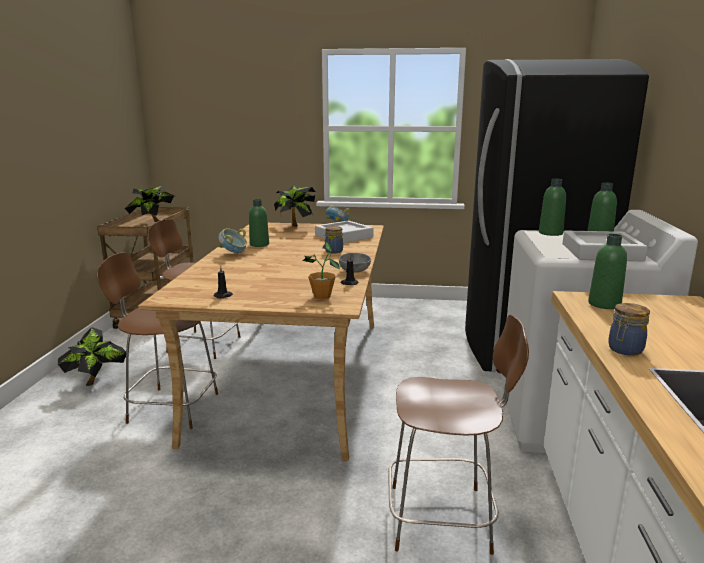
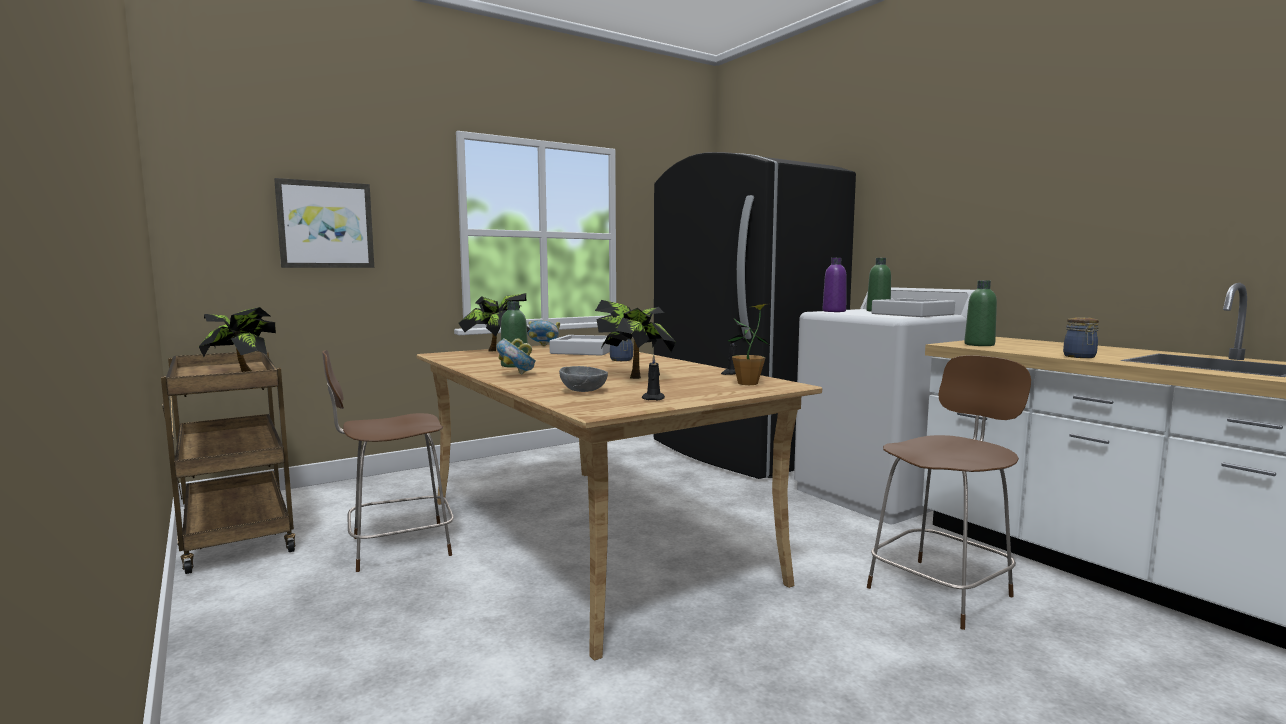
camera: 40 degrees left, 10 degrees down
(96, 381) = (299, 643): potted plant -> potted plant (634, 376)
(170, 407) = (497, 623): brown chair -> none
(233, 126) = (326, 225): none -> picture
(355, 271) = (701, 367): grey bowl -> grey bowl (584, 391)
(550, 233) = (834, 311): green bottle -> purple bottle

